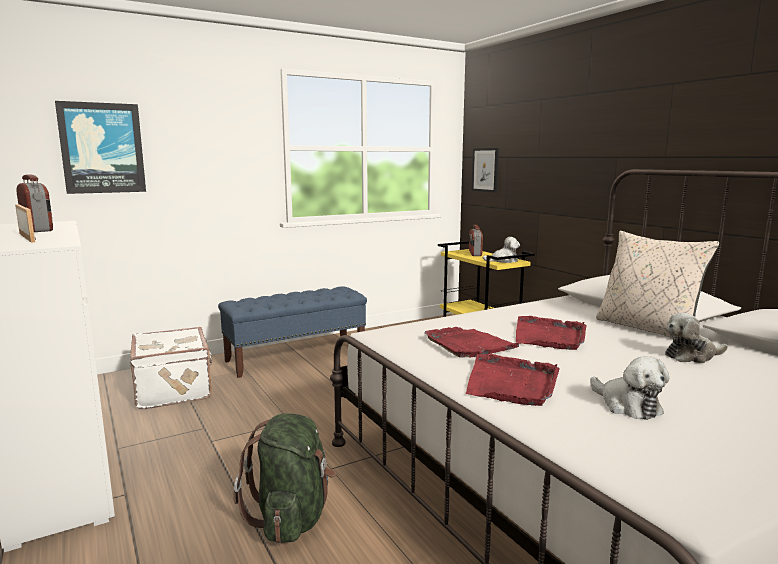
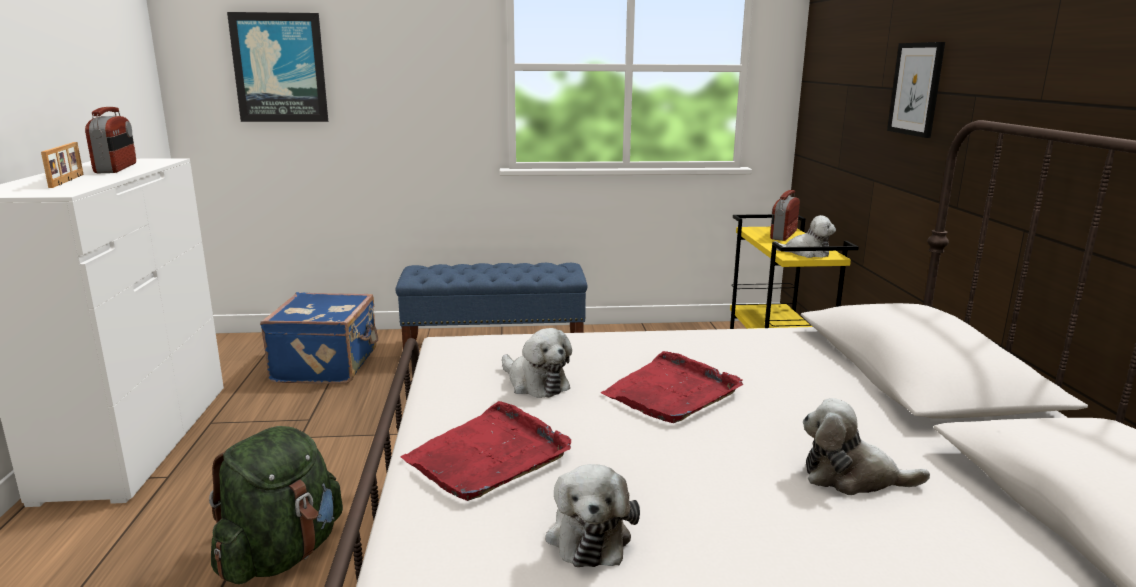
camera: 25 degrees right, 5 degrees up
(175, 389) = (328, 365): white suitcase -> blue suitcase
(469, 345) = (535, 383): red tray -> plush toy
(485, 170) = (821, 103): picture -> picture (916, 89)
(647, 328) = (862, 409): beige pillow -> none

